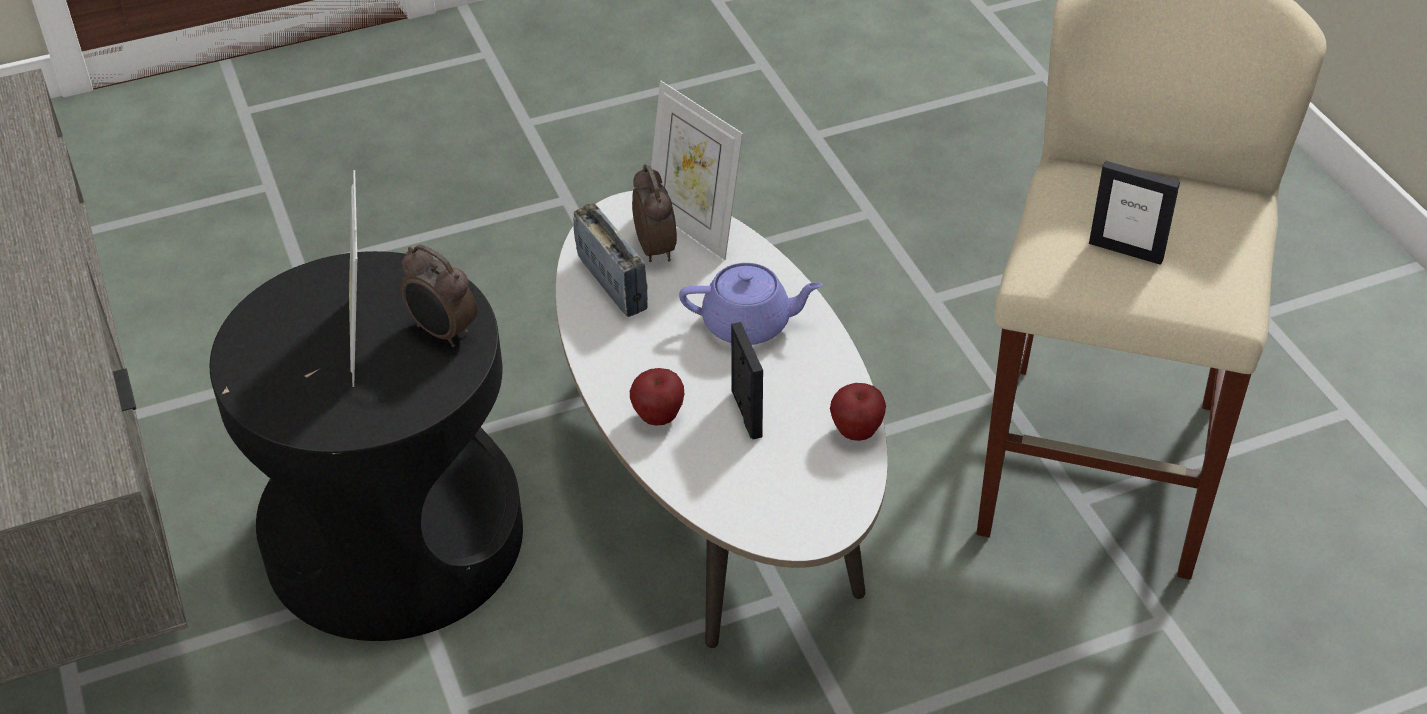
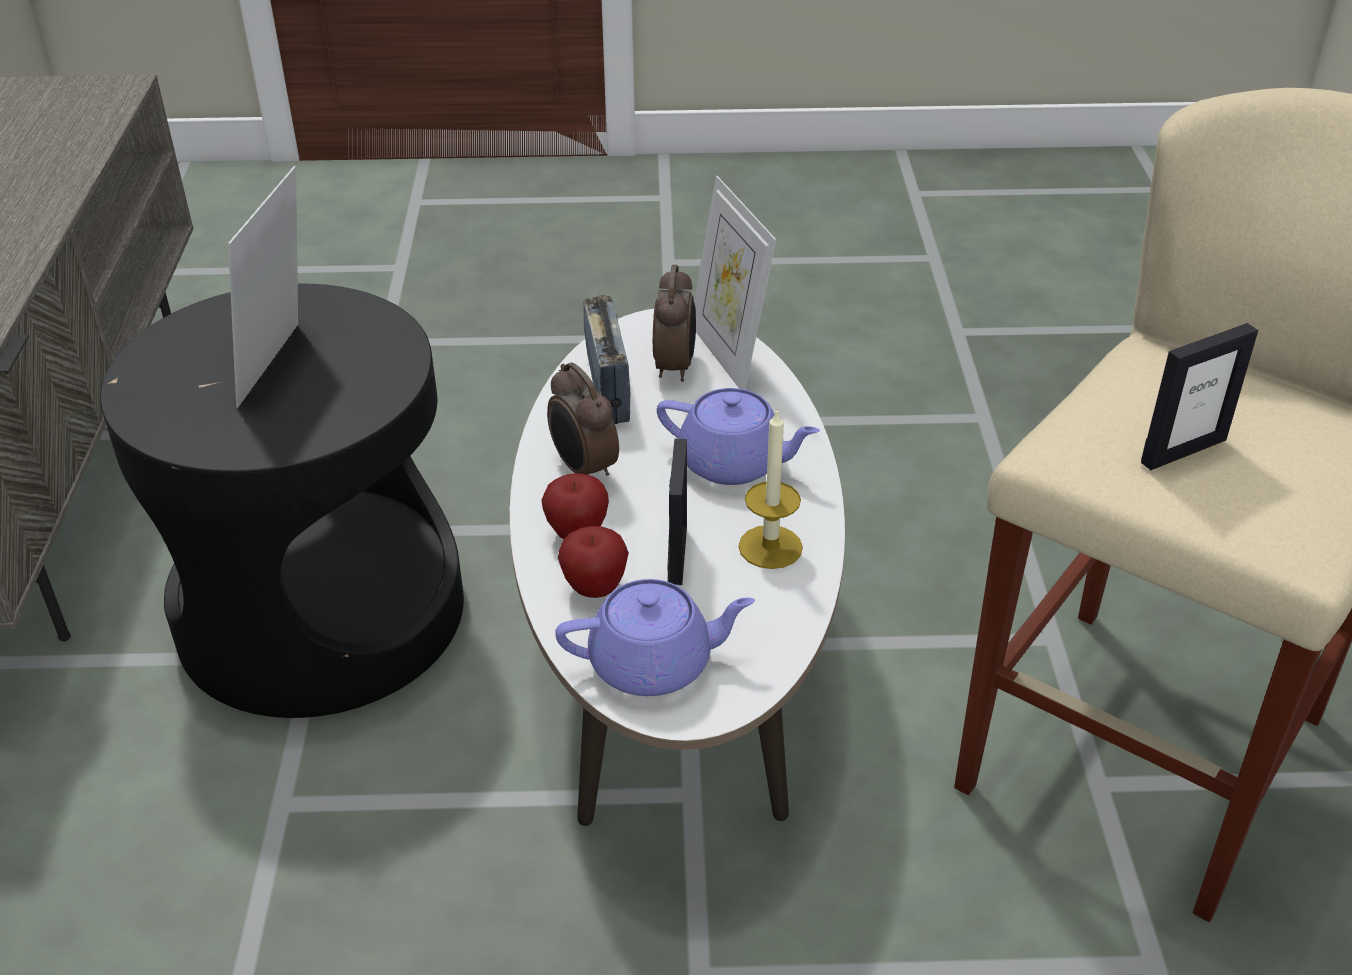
camera: 20 degrees right, 5 degrees down
(442, 332) = (363, 377): alarm clock -> alarm clock (583, 469)
(774, 505) = (654, 664): none -> purple teapot
(813, 388) = (770, 547): none -> candle
(856, 432) = (795, 608): apple -> apple (594, 588)
(1126, 250) = (1183, 451): picture frame -> picture frame turned 75 degrees counterclockwise

